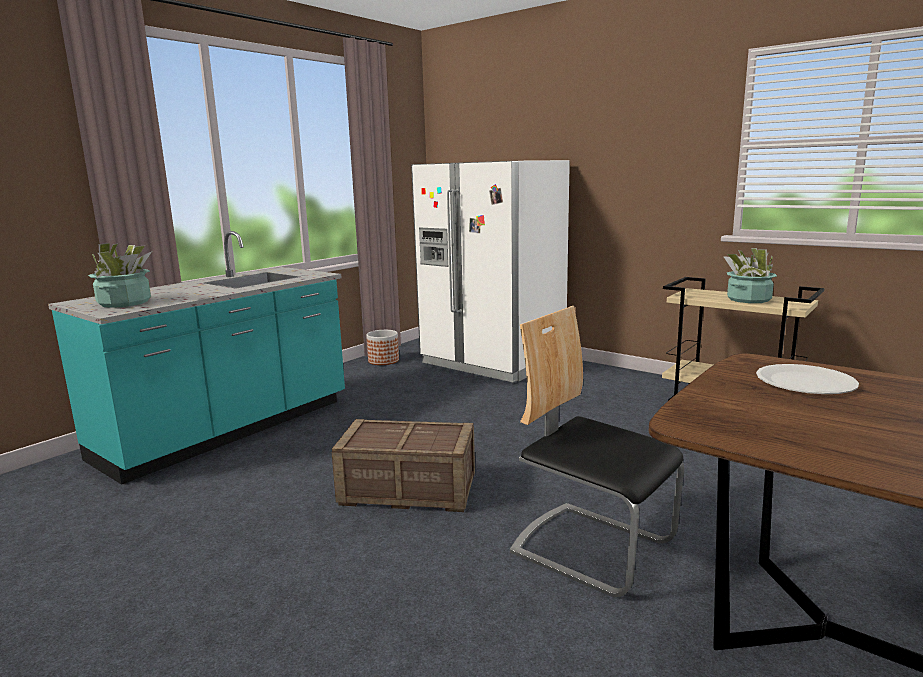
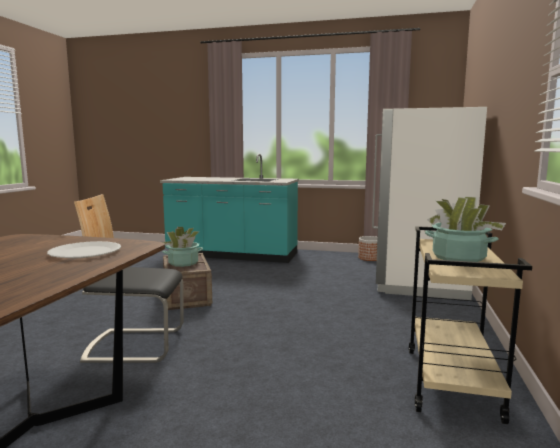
camera: 65 degrees right, 5 degrees down
(124, 303) = (189, 178): potted plant -> potted plant (183, 263)
(592, 547) = (135, 345): chair -> chair turned 105 degrees counterclockwise

